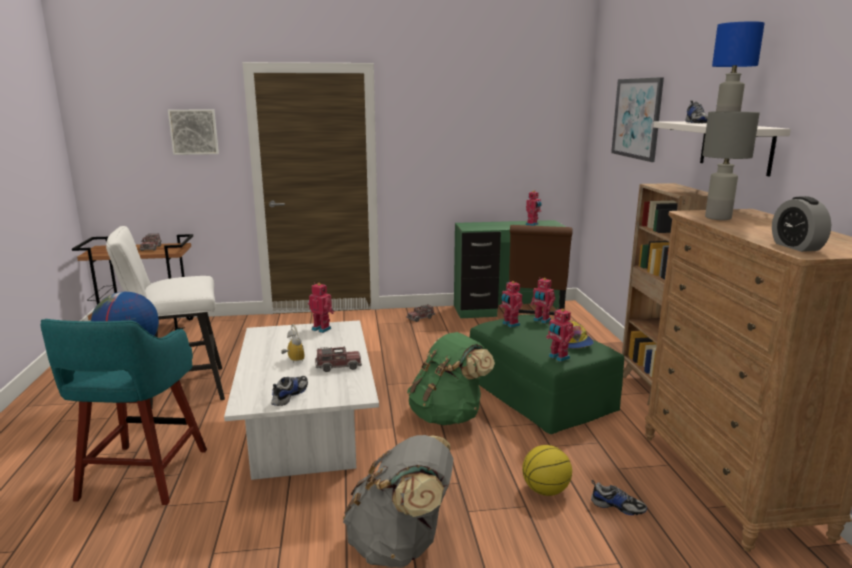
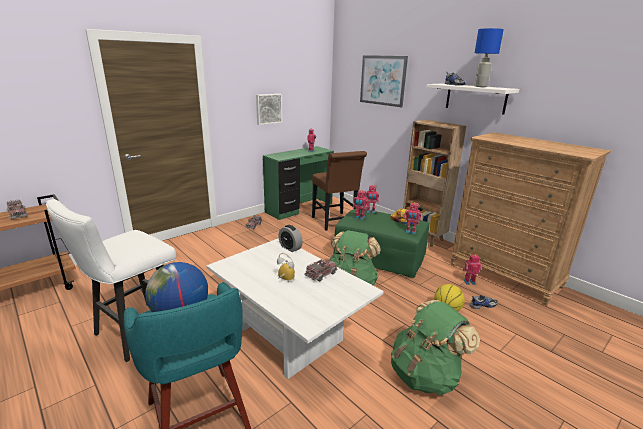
camera: 35 degrees left, 5 degrees up
(194, 132) = (41, 96): picture -> picture (268, 108)
(289, 395) = (325, 306): shoe -> none
(322, 329) = (265, 250): toy robot -> toy robot (469, 281)
(401, 545) = (425, 375): grey backpack -> green backpack
(717, 218) = (500, 139): grey table lamp -> none
(796, 247) = (572, 152): alarm clock -> alarm clock (290, 248)

